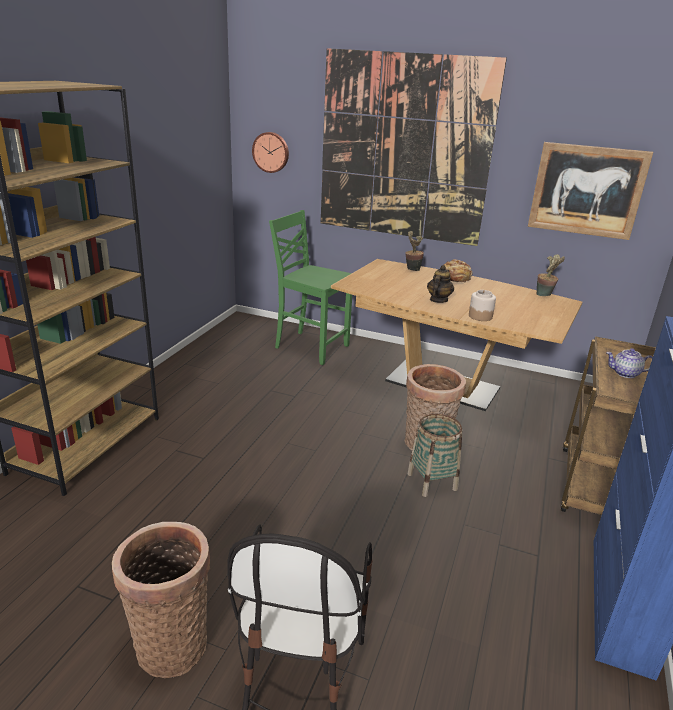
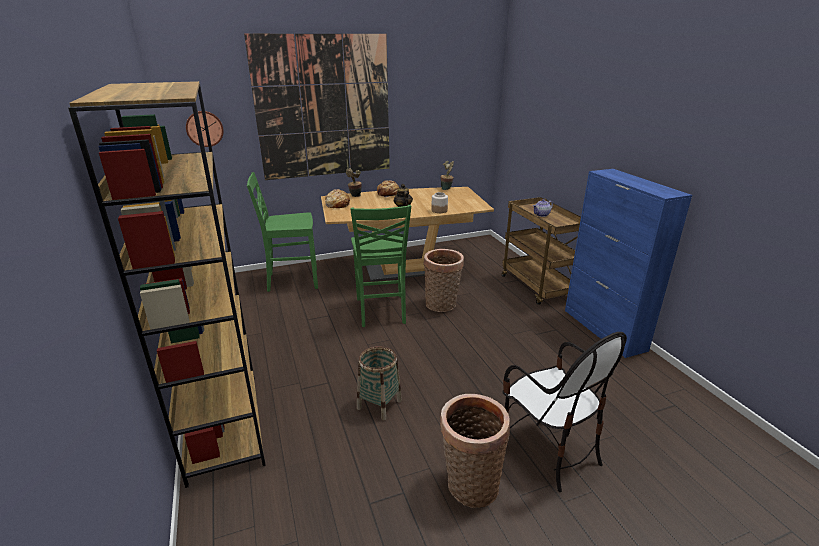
camera: 40 degrees left, 0 degrees up
(349, 418) = (381, 311): none -> green chair
(377, 272) = (337, 204): none -> bread
(432, 481) = (470, 322): basket -> basket (379, 404)
(586, 190) = (448, 117): picture -> none

